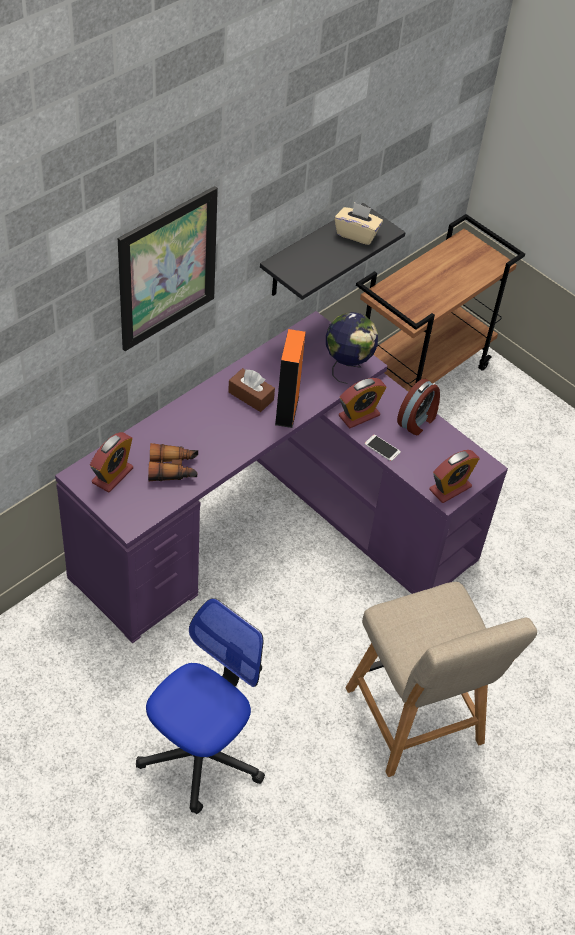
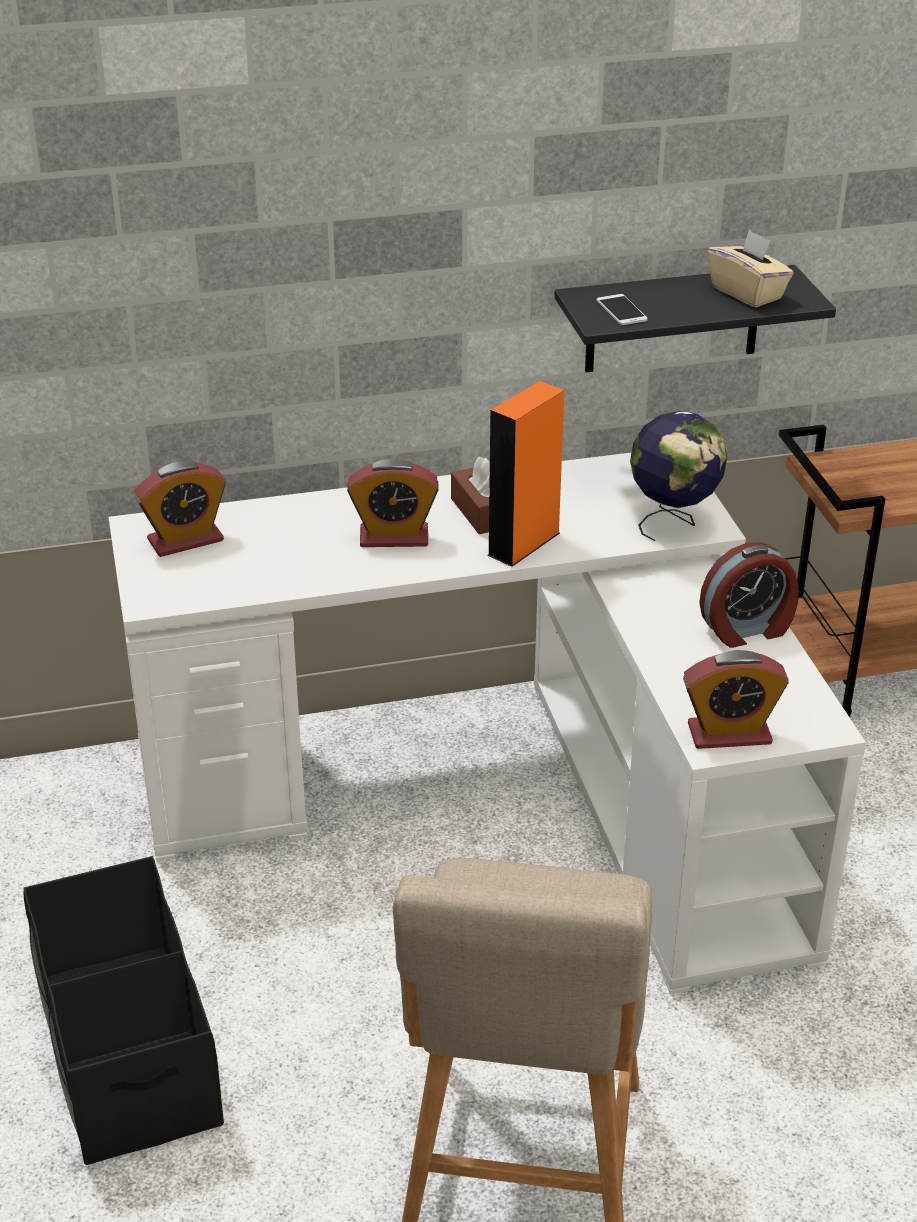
camera: 35 degrees right, 15 degrees down
(167, 269) = (347, 208): picture -> none
(173, 469) = (280, 559): binoculars -> none
(201, 753) = (126, 1051): office chair -> black storage box
(275, 525) = (504, 791): purple desk -> white desk
(359, 415) = (649, 594): alarm clock -> alarm clock (394, 537)
(382, 448) = (652, 645): phone -> phone (621, 310)

